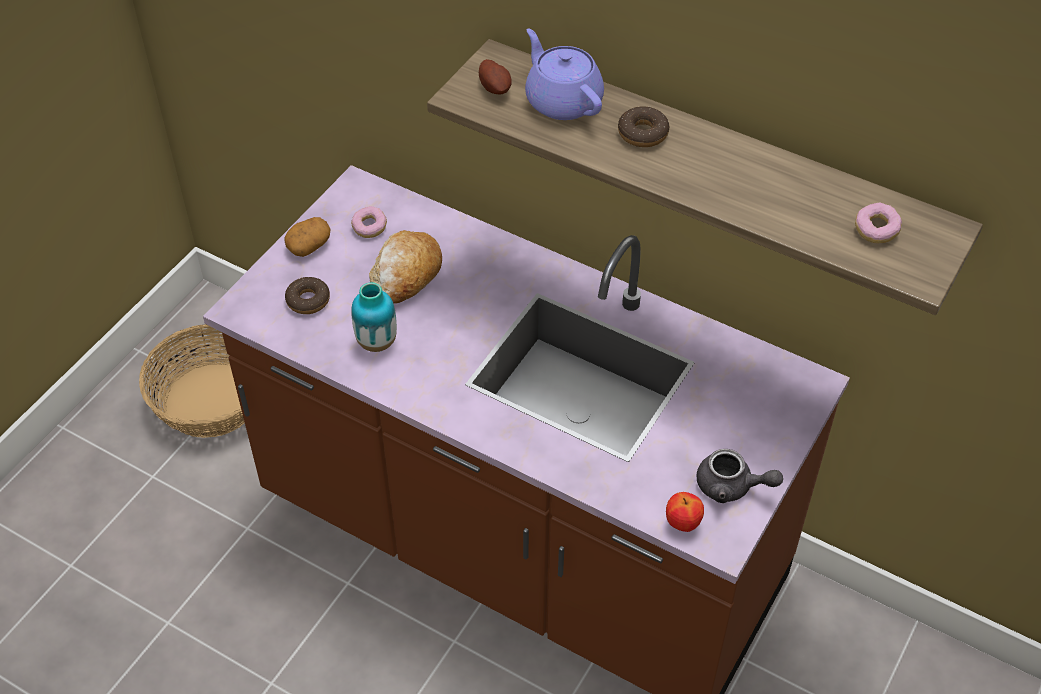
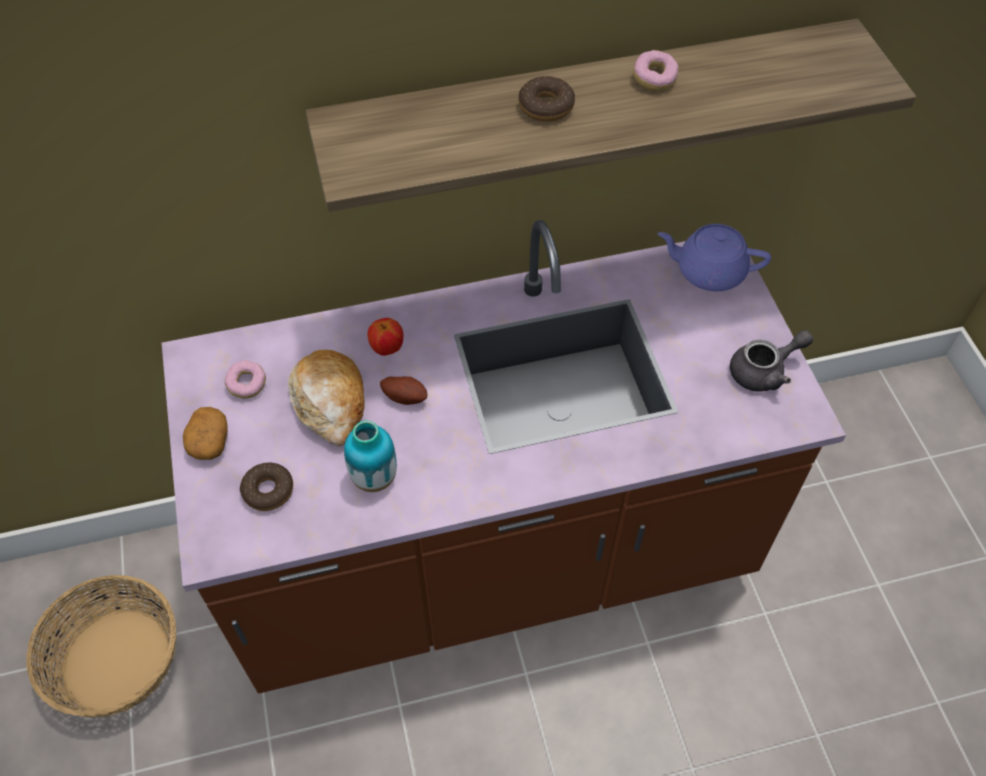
camera: 45 degrees left, 5 degrees up
(495, 88) = (372, 148): potato -> potato (405, 397)
(562, 100) = (445, 122): purple teapot -> purple teapot (708, 271)
(682, 523) = (768, 426): apple -> apple (387, 349)
(876, 230) = (805, 69): donut -> donut (654, 79)

